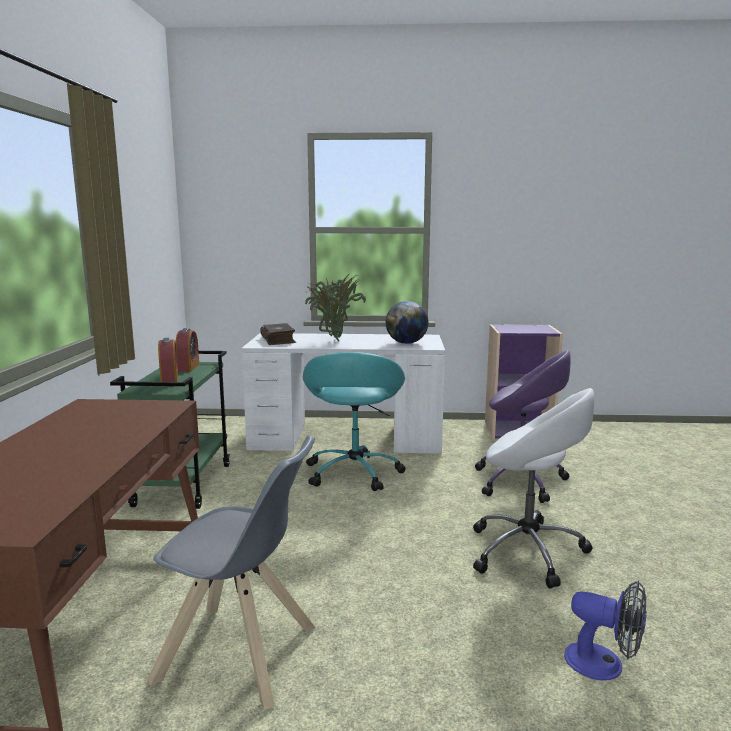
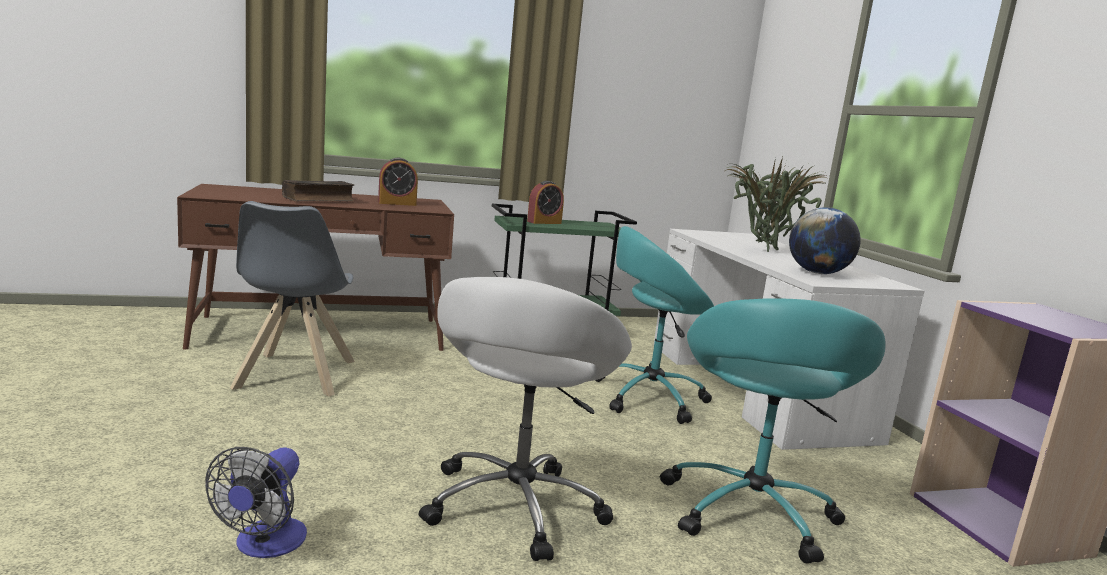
camera: 70 degrees right, 0 degrees up
(188, 367) = (593, 225): alarm clock -> alarm clock (397, 203)
(278, 340) = (728, 236): book -> book (318, 199)
(521, 481) = (750, 515): purple office chair -> turquoise office chair

